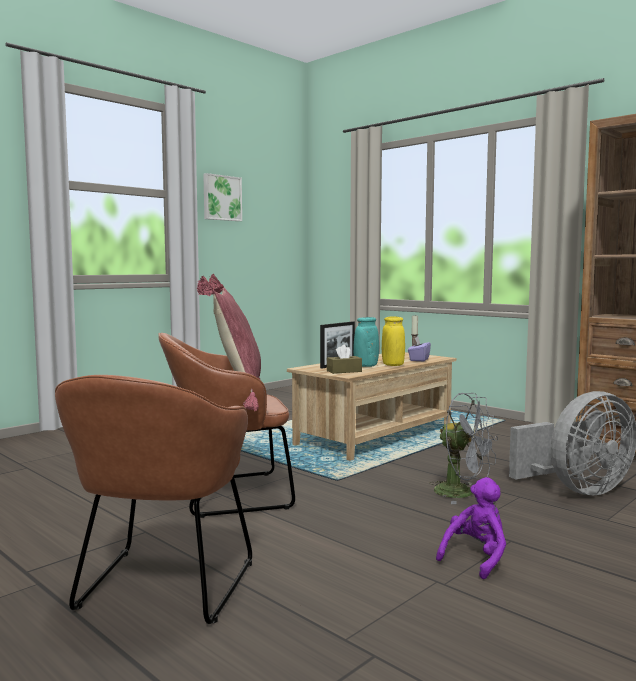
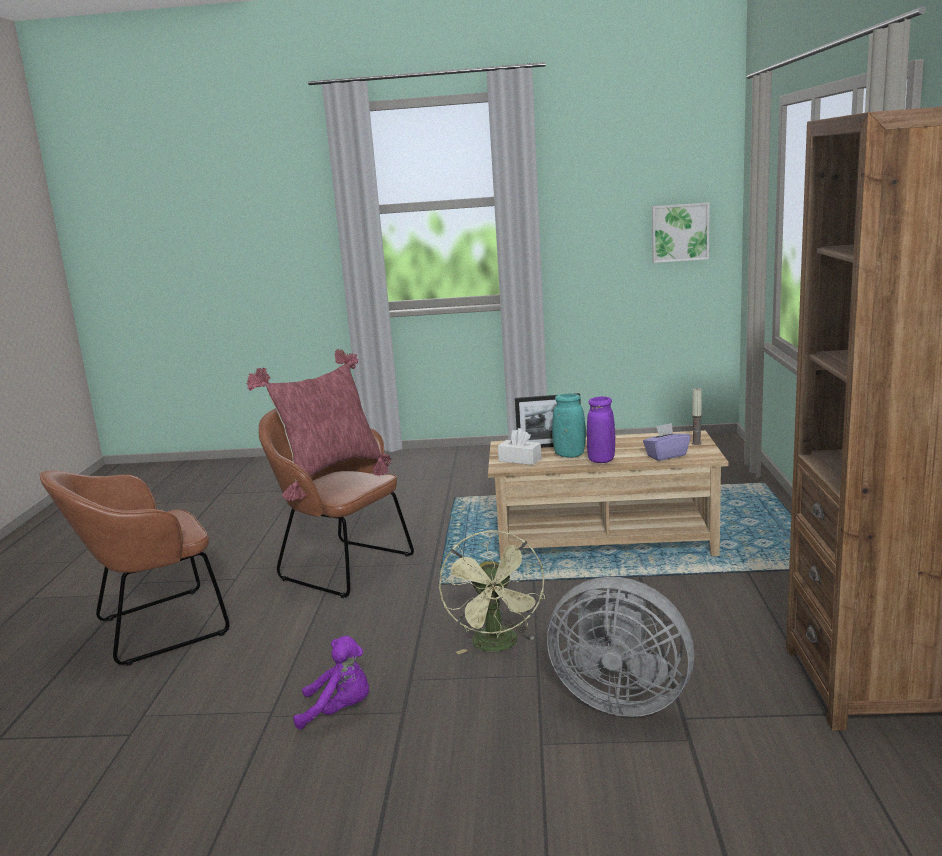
camera: 50 degrees right, 10 degrees up
(221, 198) = (585, 193): picture -> picture (679, 232)
(344, 371) = (520, 460): brown tissue box -> white tissue box
(393, 365) = (601, 460): yellow vase -> purple vase
(462, 493) = (498, 646): grey fan -> green fan

